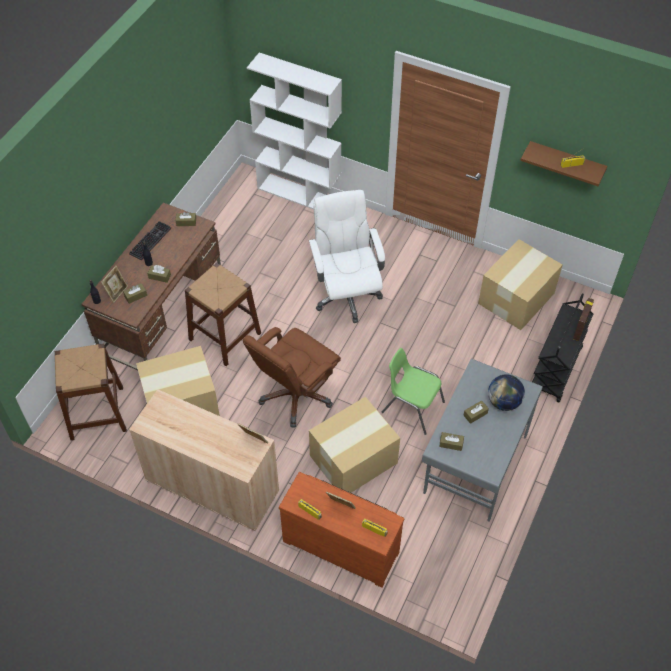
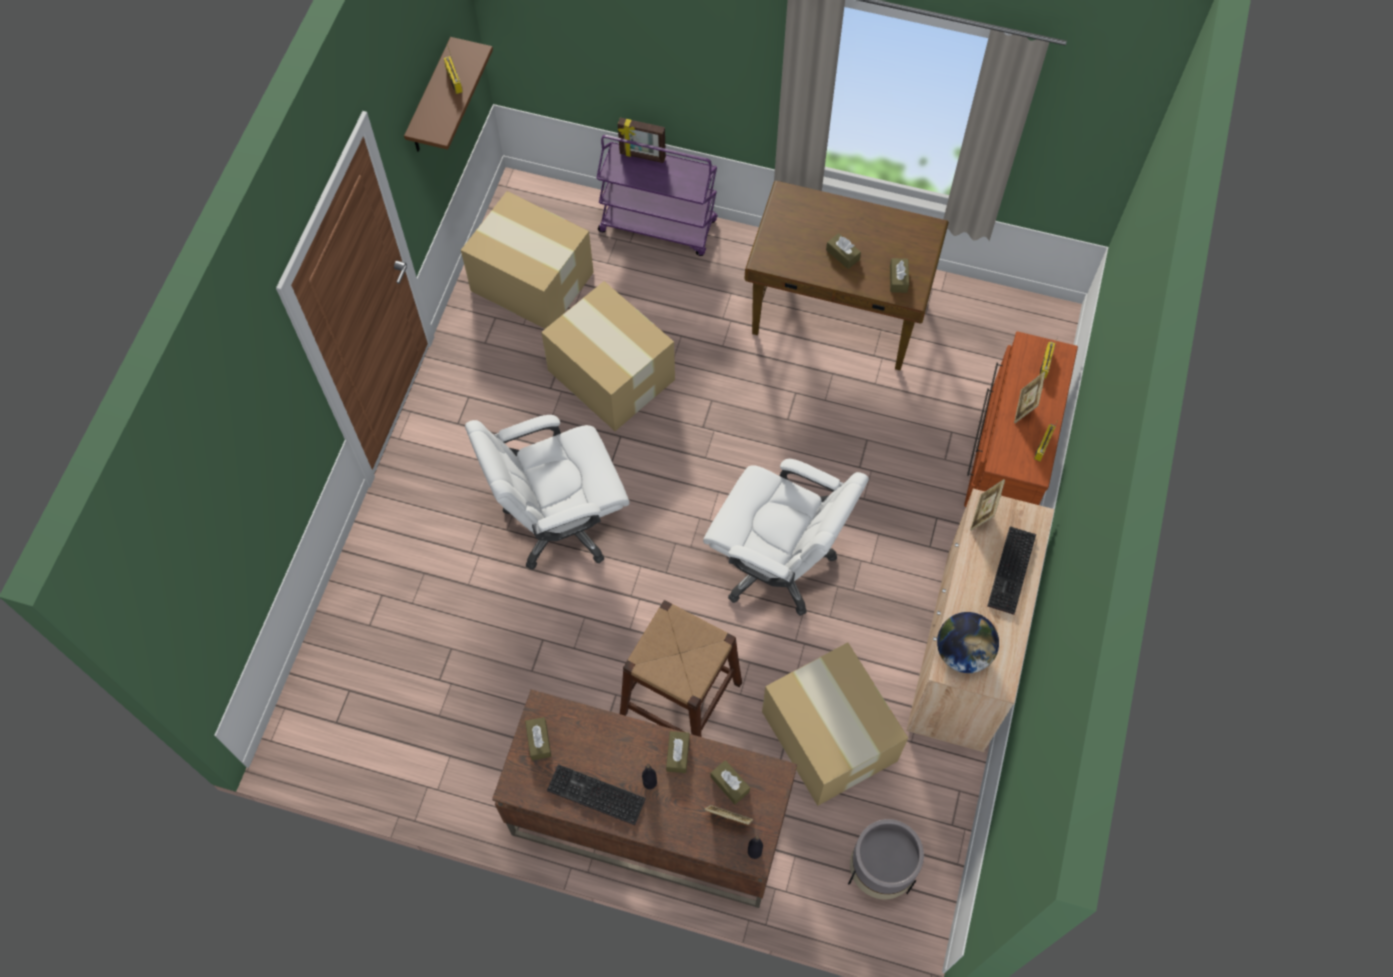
camera: 100 degrees left, 10 degrees up
(97, 413) = (879, 871): brown stool -> grey planter
(210, 448) = (1013, 572): none -> keyboard
(295, 395) = (776, 563): brown office chair -> white office chair
(299, 194) = (331, 639): white bookcase -> none
(354, 459) = (868, 463): cardboard box -> cardboard box (610, 373)
(412, 407) = (762, 400): green chair -> none
(474, 464) = (838, 313): grey desk -> brown desk
(504, 402) = (813, 223): globe -> globe (962, 652)
(555, 370) = (659, 226): black cart -> purple cart

